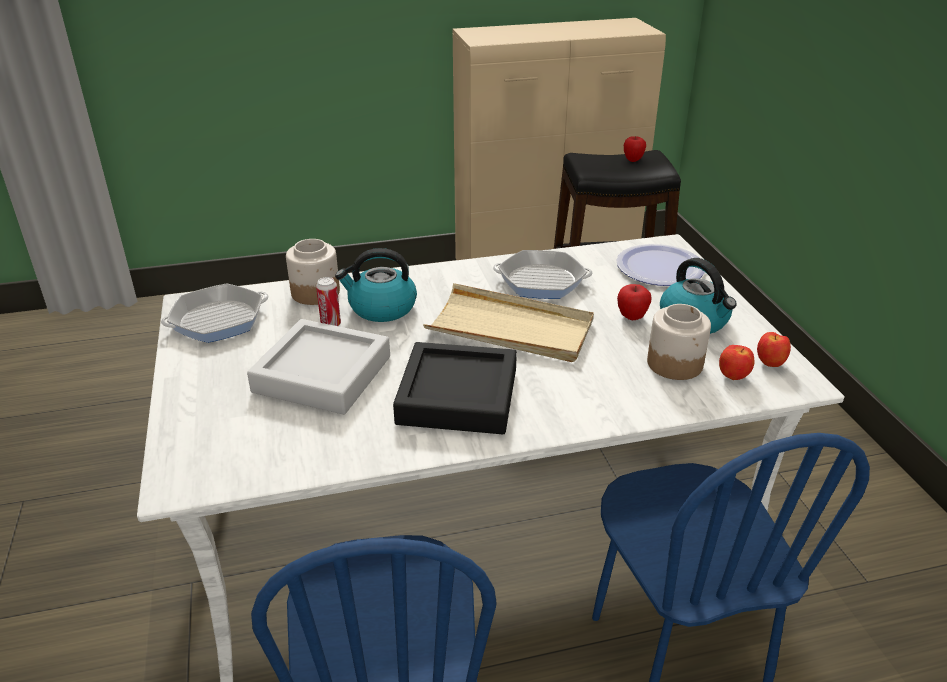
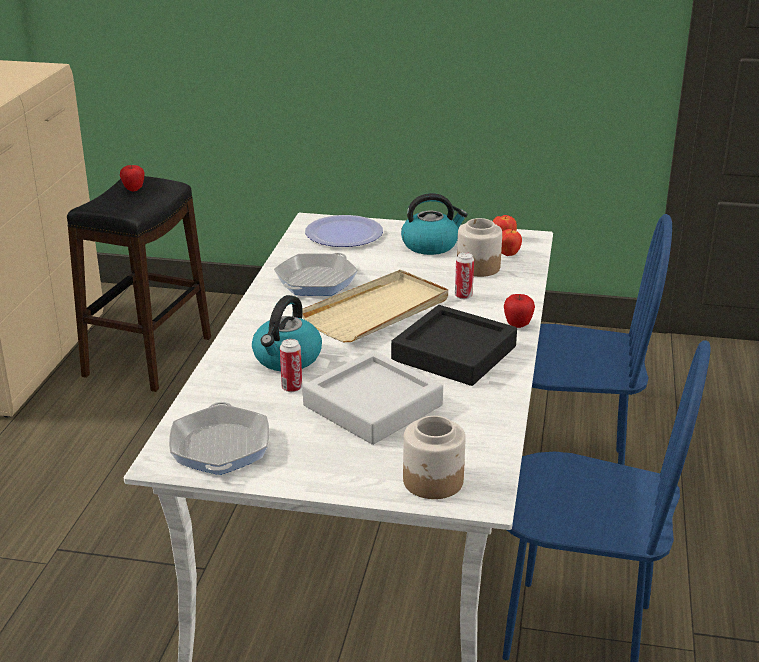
camera: 65 degrees left, 5 degrees down
(315, 293) = (222, 386): jar -> jar (433, 482)
(593, 371) = (463, 296): none -> can
(632, 317) = (405, 263): apple -> apple (517, 325)

